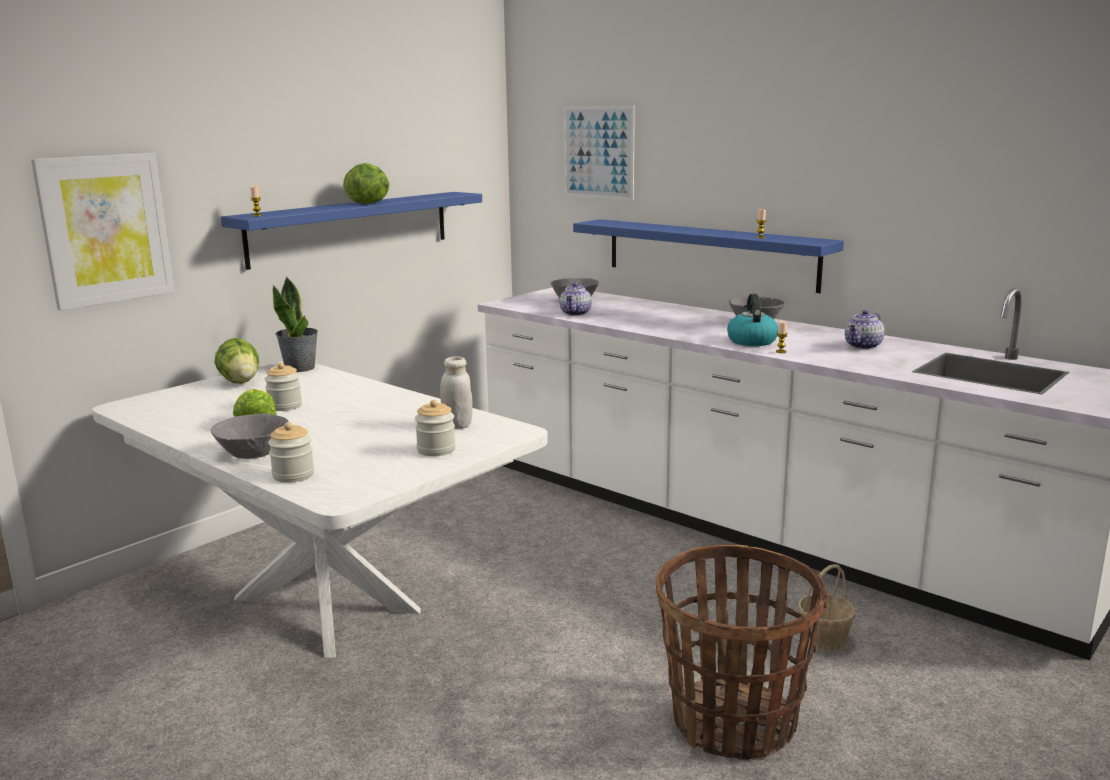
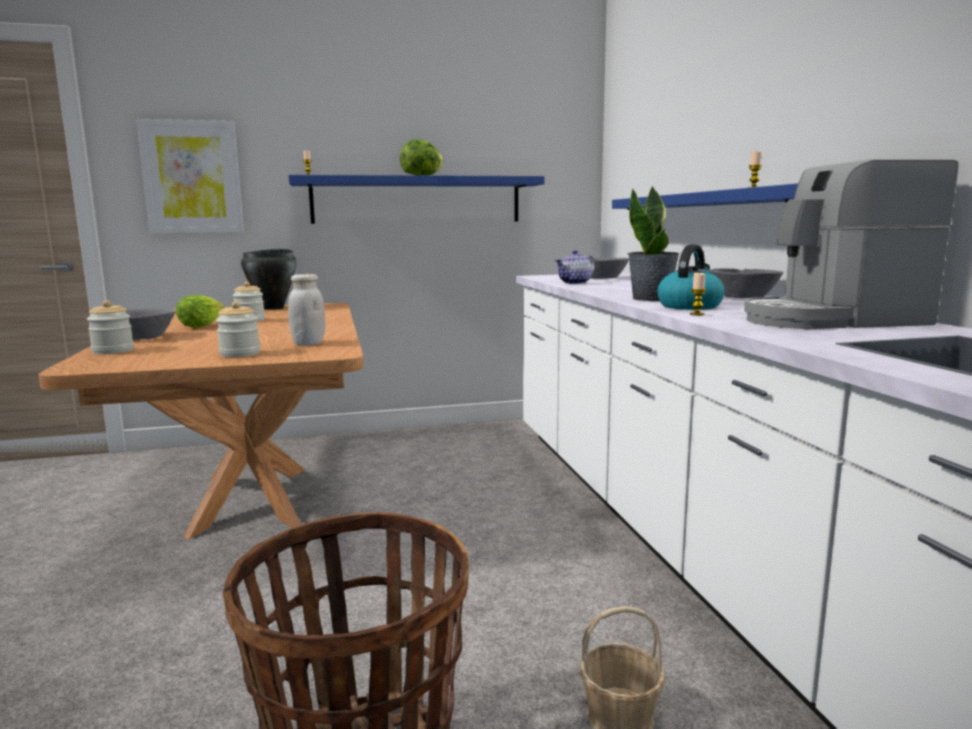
camera: 35 degrees right, 5 degrees down
(240, 382) = (273, 308): lettuce -> black cooking pot
(300, 368) = (330, 306): potted plant -> potted plant (651, 299)
(326, 603) = (253, 499): white dining table -> brown dining table
(598, 152) = (653, 129): picture -> none
(863, 346) = (831, 320): teapot -> coffee machine

